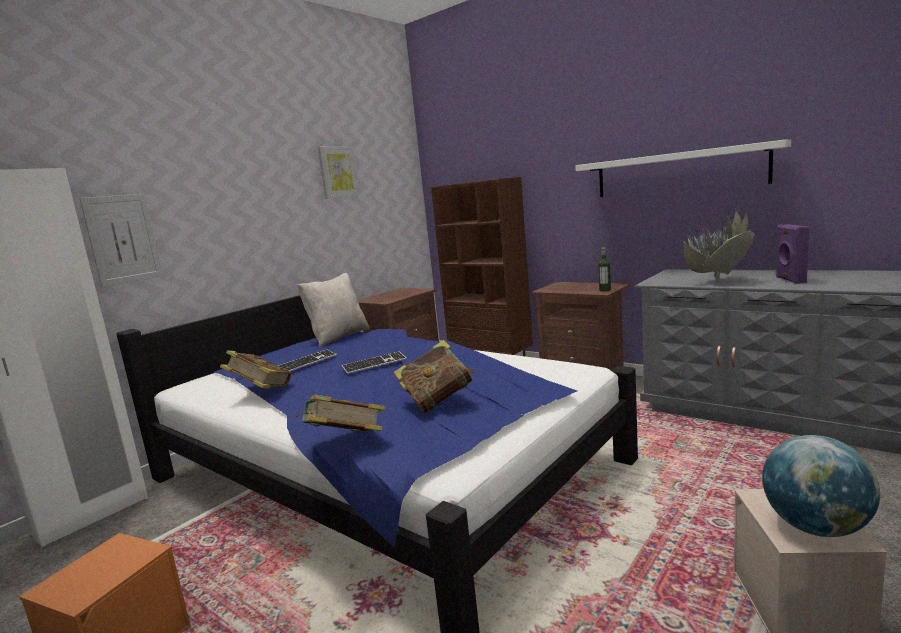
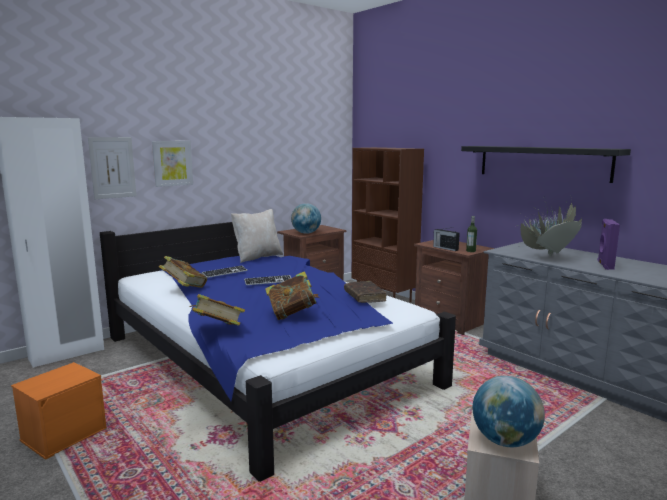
camera: 10 degrees right, 0 degrees up
(338, 172) = (280, 129): picture -> picture (172, 163)
(390, 299) = (306, 233): none -> globe
(513, 363) = (364, 297): none -> brown book
(572, 291) = (445, 248): none -> radio
(678, 172) = (542, 162): white shelf -> black shelf

